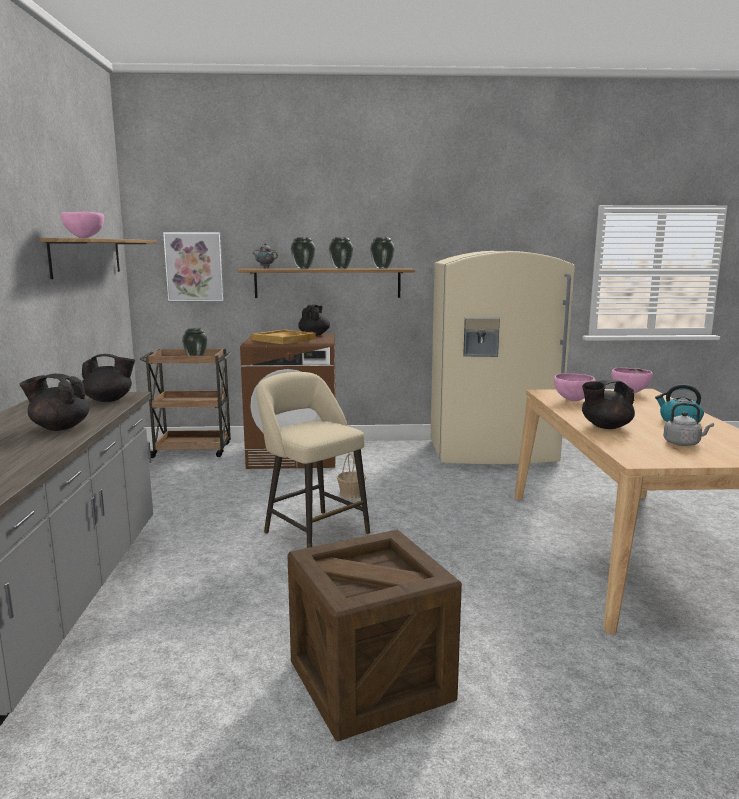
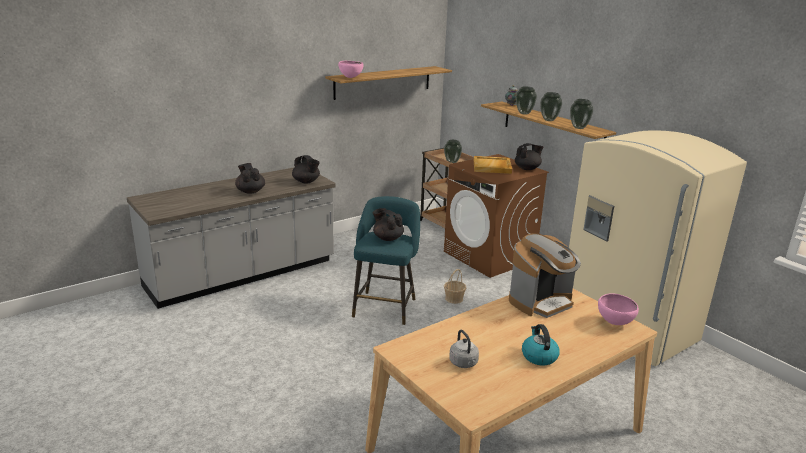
camera: 55 degrees right, 10 degrees up
(194, 267) = (475, 93): picture -> none
(313, 531) = (385, 306): beige stool -> turquoise stool
(370, 681) = (251, 378): crate -> none
(572, 401) = (541, 302): pink bowl -> coffee machine
(605, 426) = (474, 326): black teapot -> black teapot (387, 238)

